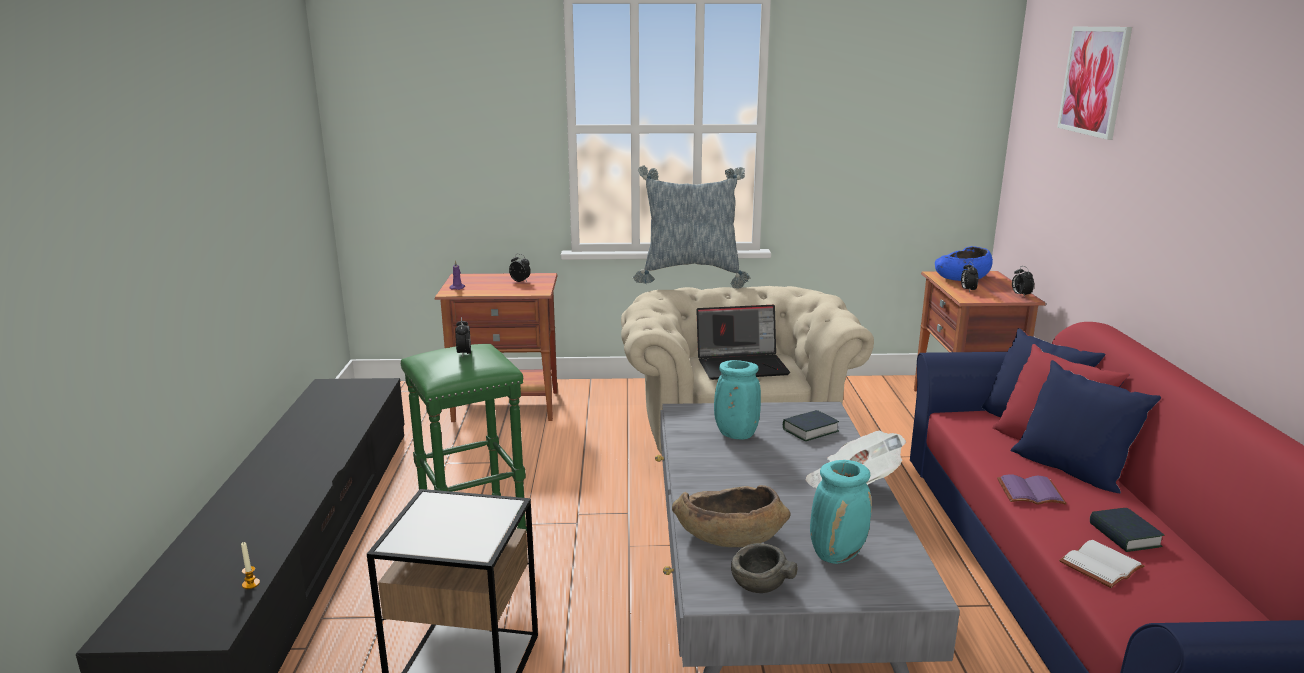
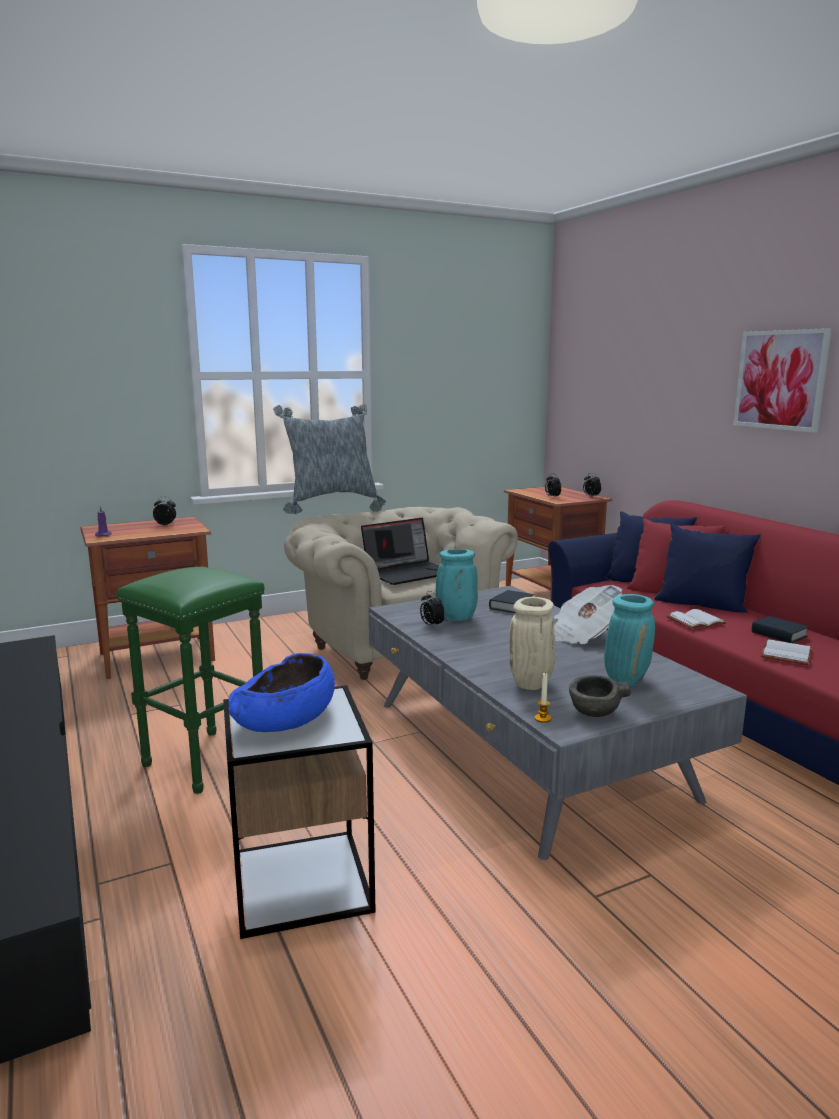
camera: 25 degrees left, 5 degrees down
(251, 584) = (48, 846): candle -> candle (542, 718)
(464, 354) = (195, 572): alarm clock -> alarm clock (431, 625)
(729, 536) = (531, 685): brown bowl -> beige vase
(962, 278) = (538, 491): blue bowl -> blue bowl (285, 719)
(1031, 492) = (695, 621): purple book -> white book
(1094, 81) = (634, 323): picture -> picture (780, 380)

